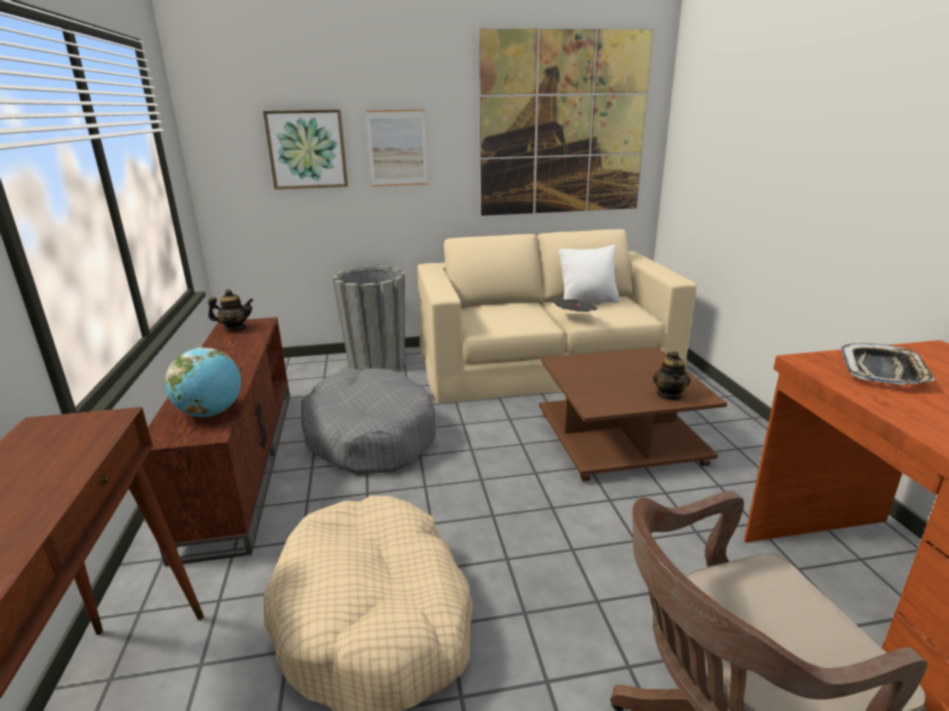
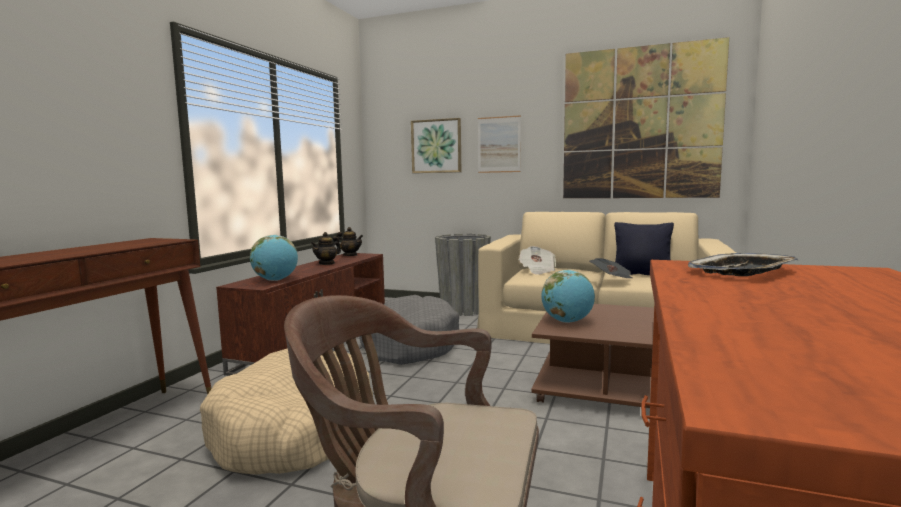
camera: 30 degrees right, 15 degrees down
(484, 313) = (537, 271): none -> newspaper
(588, 302) = (642, 274): white pillow -> black pillow
(594, 390) = (567, 322): none -> globe
(669, 395) = (635, 334): teapot -> teapot (327, 263)

